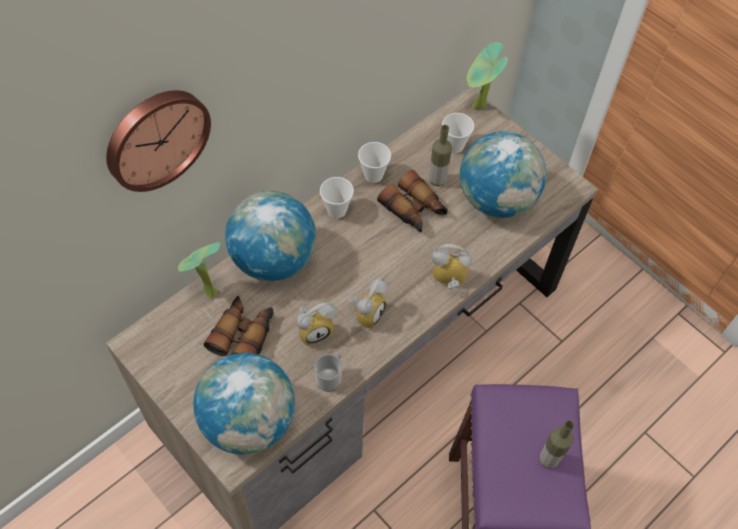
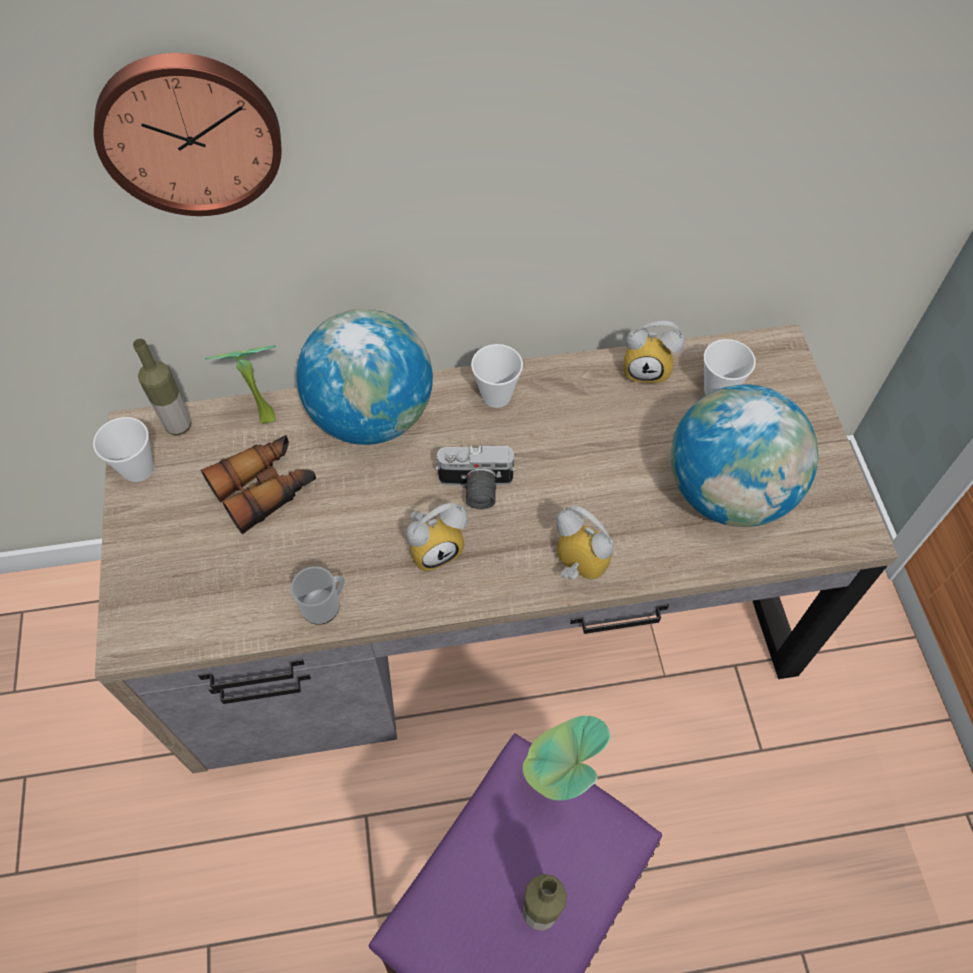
camera: 35 degrees right, 0 degrees up
(249, 421) = (186, 601): globe -> none
(315, 329) = (354, 532): alarm clock -> alarm clock (647, 369)
(364, 269) = (475, 489): none -> camera
(373, 175) = (577, 375): cup -> cup (138, 469)
(414, 209) = (599, 447): binoculars -> none
(437, 180) = (660, 424): bottle -> bottle (179, 425)
(478, 108) = (788, 358): potted plant -> potted plant (554, 790)

